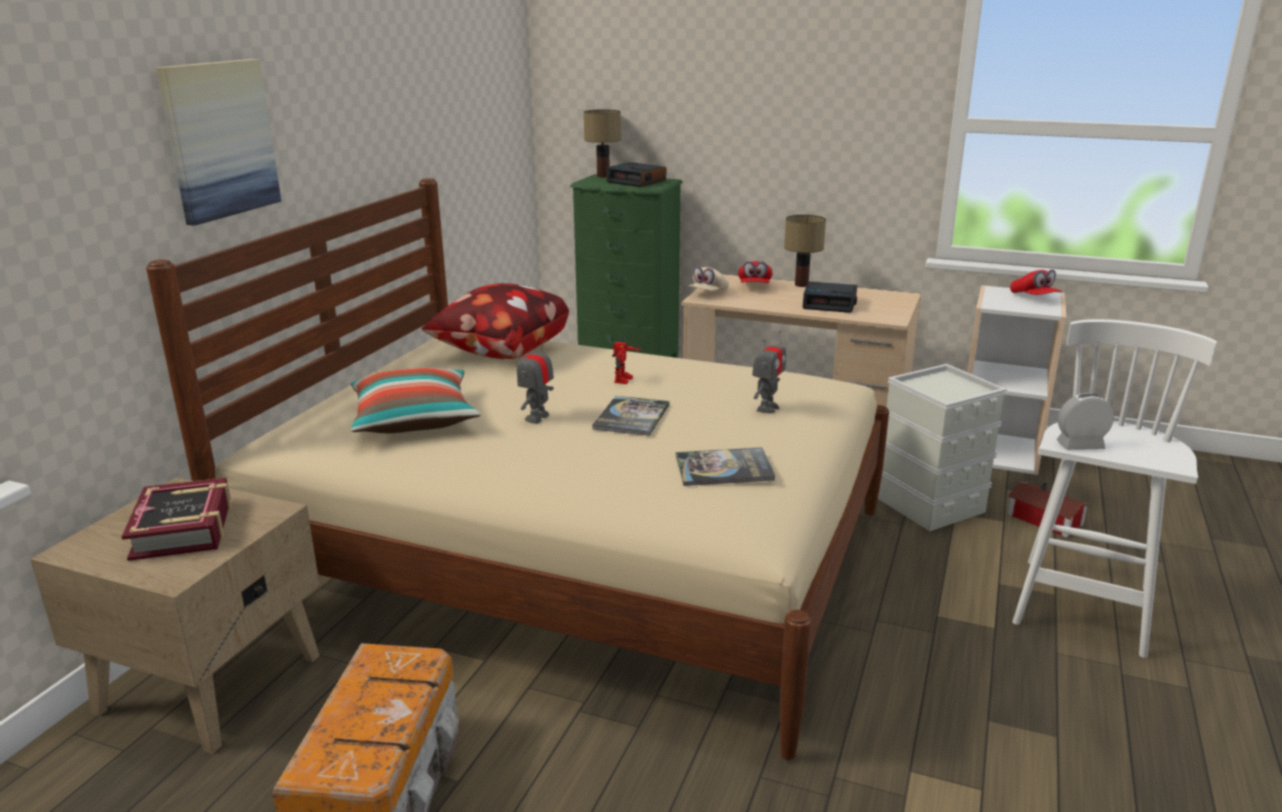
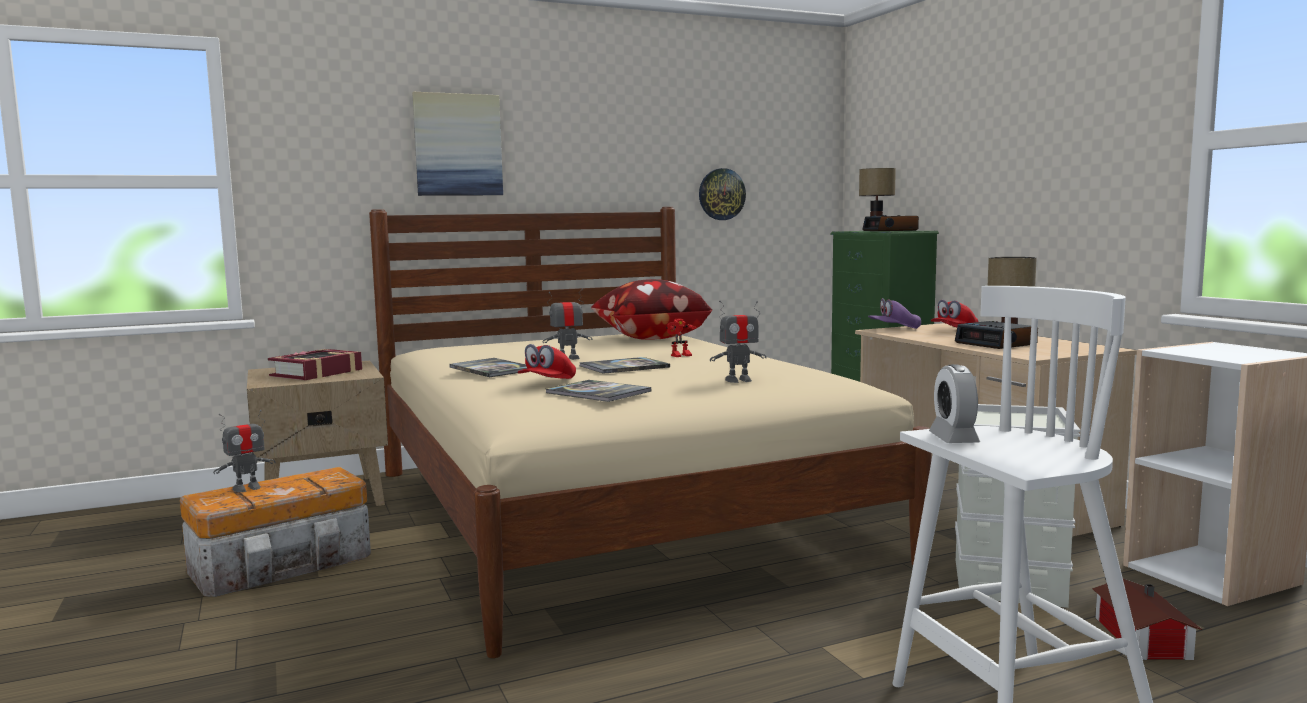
camera: 45 degrees right, 15 degrees down
(339, 729) = (247, 488): none -> toy robot
(414, 419) = (504, 350): pillow -> none
(456, 151) = (721, 194): none -> wall clock
(518, 463) = (492, 369): none -> book
(708, 293) = (894, 329): beige cap -> purple cap
(1034, 298) = (1254, 352): red cap -> red cap (547, 383)
(1080, 445) = (953, 438): alarm clock -> alarm clock turned 135 degrees counterclockwise

